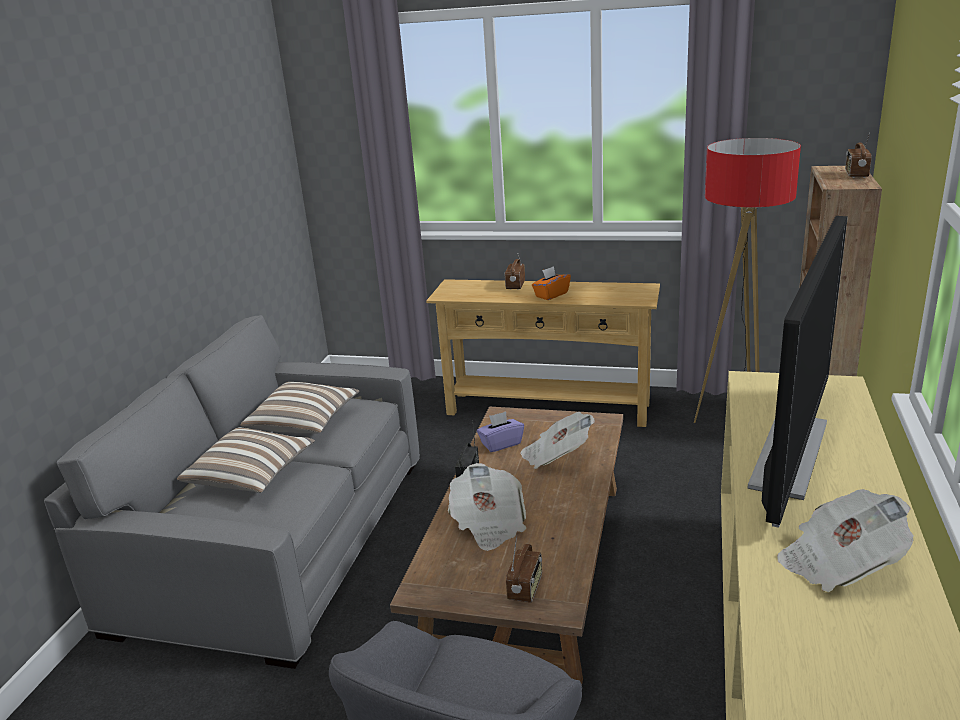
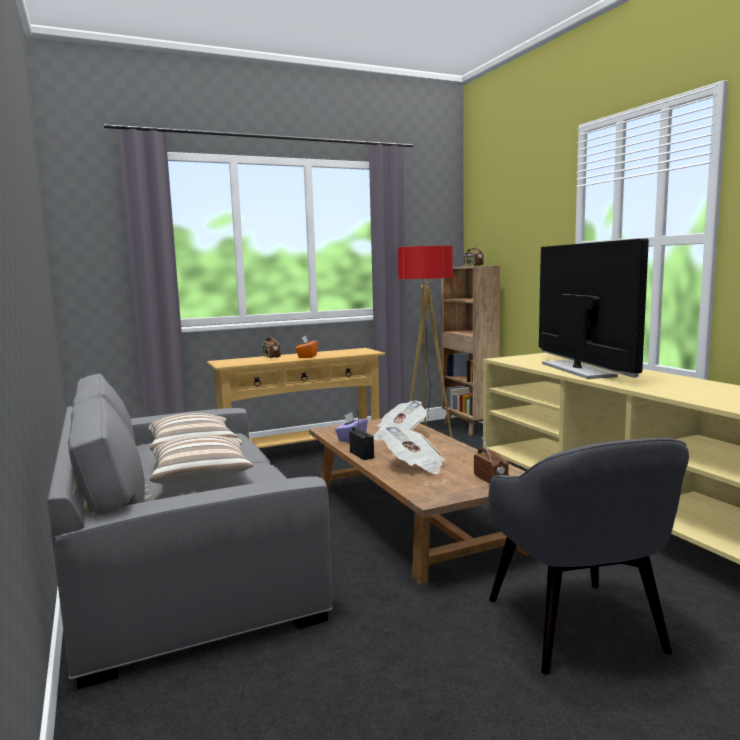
camera: 40 degrees left, 15 degrees down
(839, 564) = (675, 385): newspaper -> none

